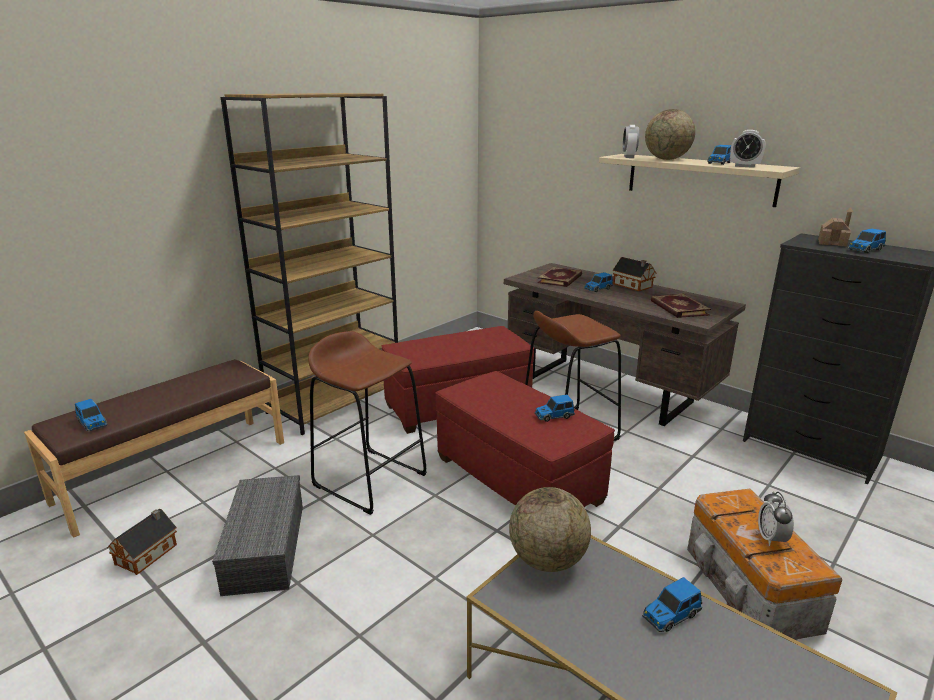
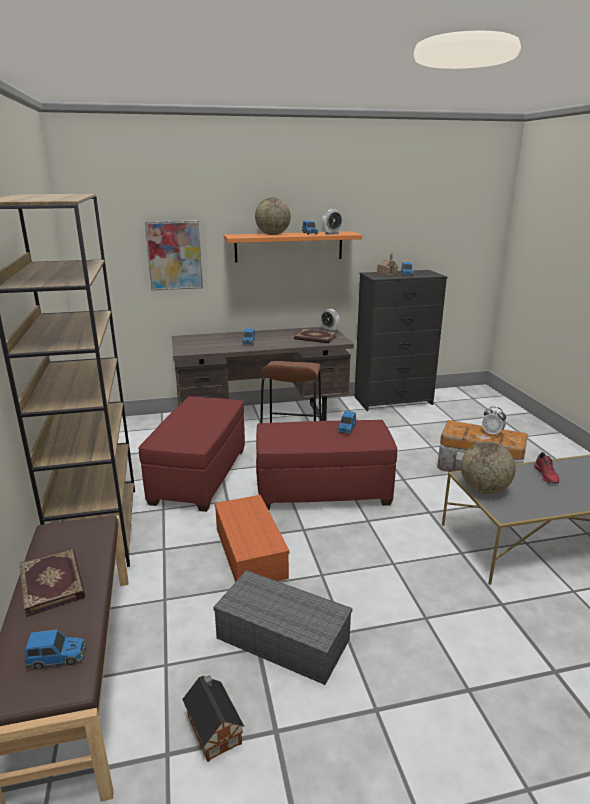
camera: 55 degrees left, 0 degrees up
(370, 479) = (249, 552): brown stool -> orange storage box
(560, 279) = (210, 344): book -> book (53, 583)
(568, 173) = (174, 255): none -> picture
(629, 157) = (245, 236): alarm clock -> alarm clock (330, 330)
(633, 286) = (261, 334): toy house -> none
(670, 615) = (546, 475): toy car -> red shoe
(700, 179) = (289, 246): beige shelf -> orange shelf

